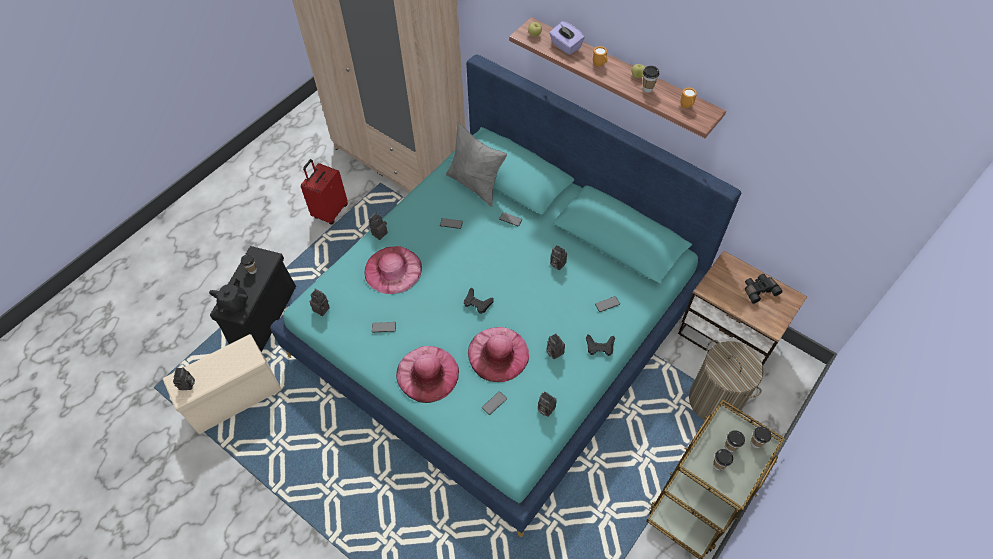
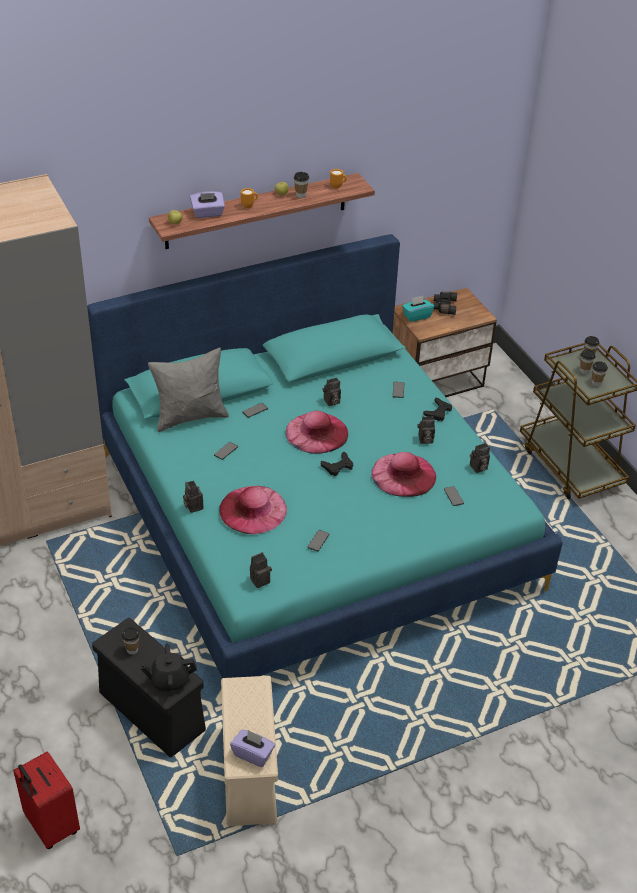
camera: 65 degrees left, 15 degrees down
(187, 385) = (253, 754): camera -> purple tissue box
(234, 304) = (169, 680): black teapot -> black teapot turned 135 degrees clockwise
(330, 211) = (48, 600): red suitcase -> red suitcase (50, 826)
(427, 373) = (393, 529): pink hat -> pink hat (316, 432)
(715, 400) = (488, 416): laundry basket -> none
(726, 275) = (416, 316): none -> turquoise tissue box

